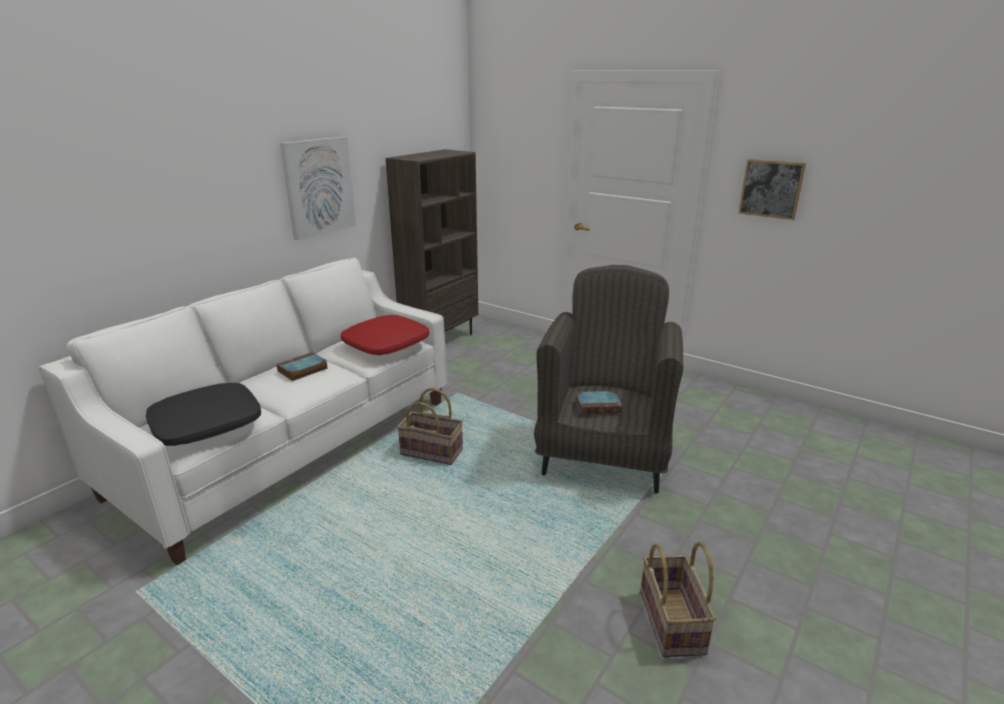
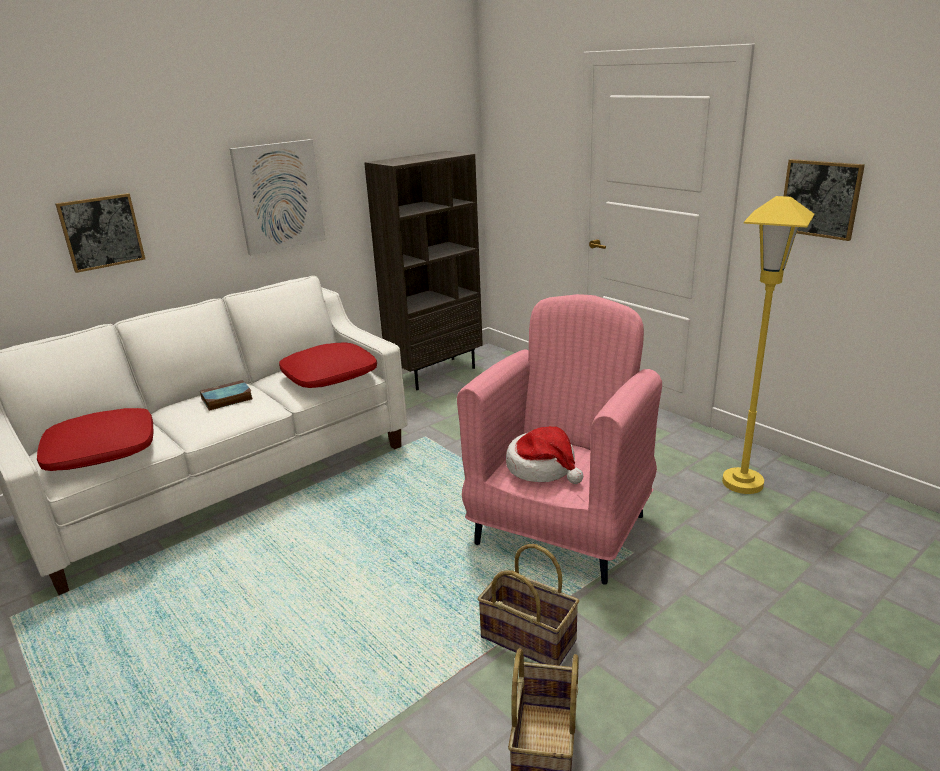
camera: 15 degrees right, 0 degrees up
(170, 219) = (101, 232): none -> picture
(207, 424) = (102, 450): black pillow -> red pillow
(432, 451) = (365, 502): basket -> basket (529, 638)
(598, 406) = (542, 468): book -> hat
(604, 454) = (561, 528): grey armchair -> pink armchair
(720, 407) = (742, 483): none -> yellow floor lamp

